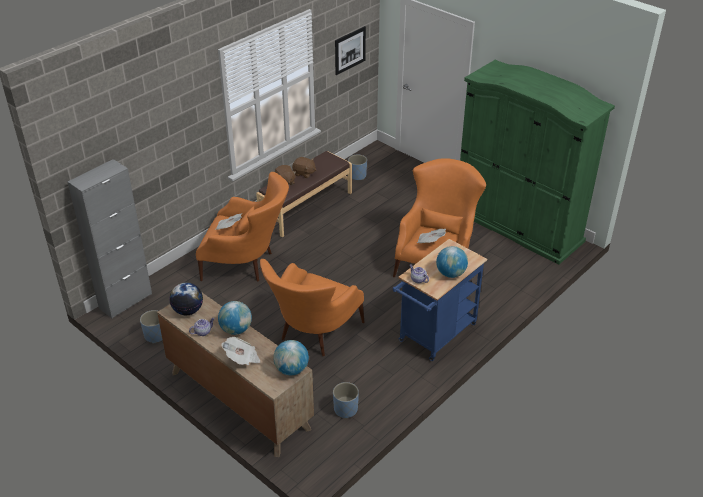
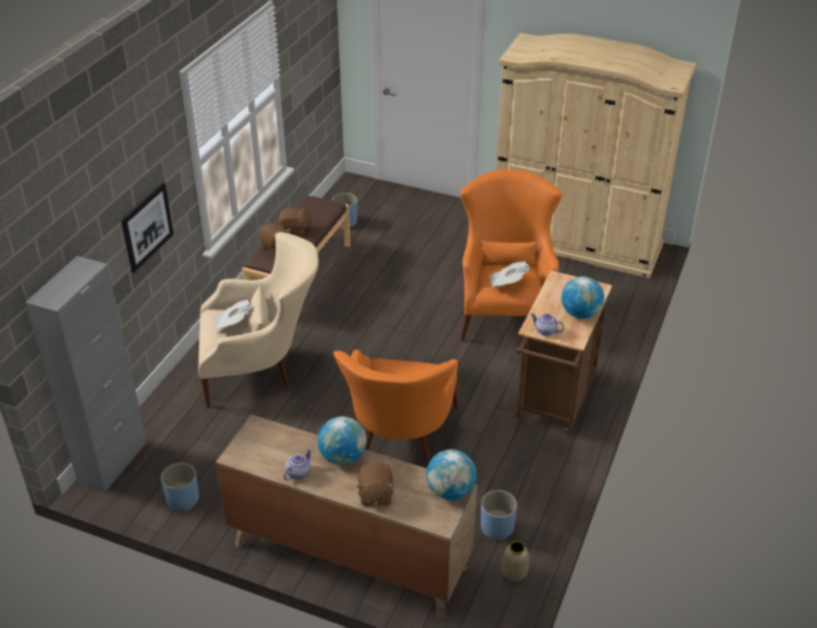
camera: 20 degrees left, 0 degrees up
(188, 310) = (259, 449): globe -> none
(242, 358) = (375, 495): newspaper -> brown plush toy
(248, 264) = (262, 369): orange armchair -> beige armchair
(340, 442) = (514, 573): none -> vase
(350, 50) = (313, 53): picture -> picture (147, 227)
(434, 336) = (554, 402): blue cart -> brown cart
(517, 225) = (575, 242): green wardrobe -> beige wardrobe

